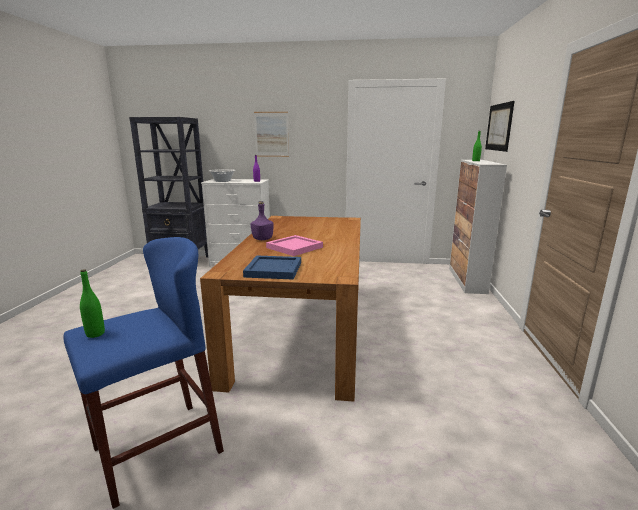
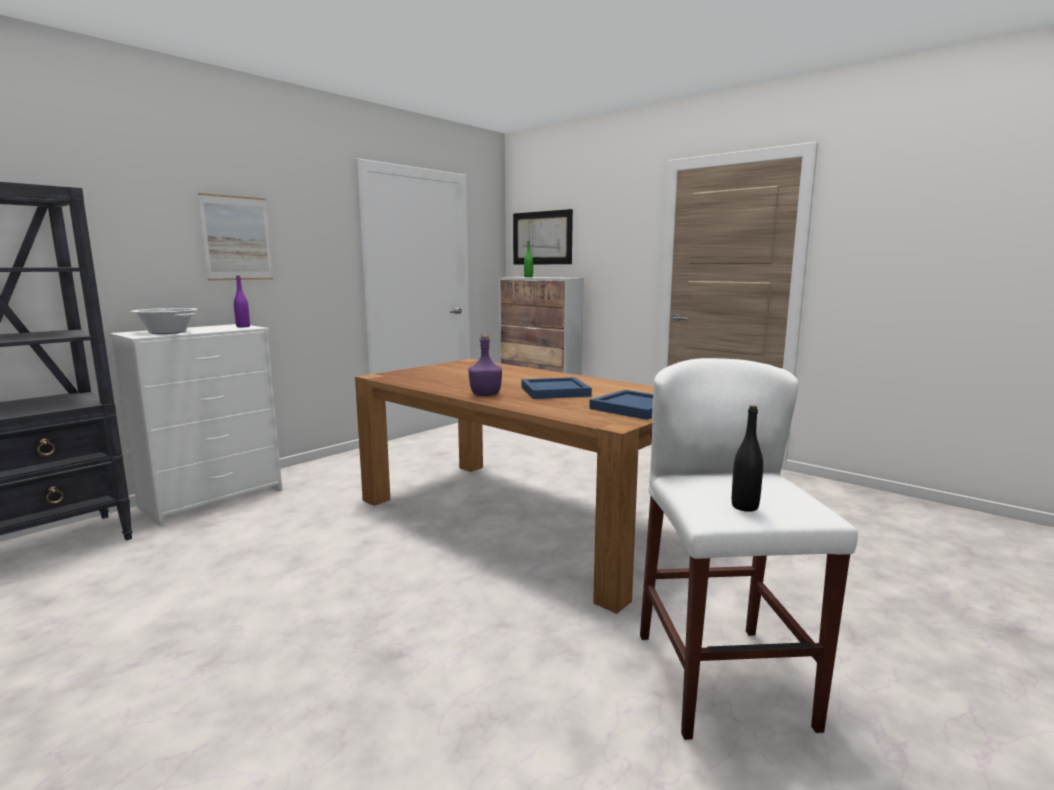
camera: 55 degrees left, 5 degrees down
(95, 334) = (744, 507): green bottle -> black bottle
(157, 450) = (722, 679): blue stool -> white stool
(293, 247) = (554, 391): pink tray -> blue tray

